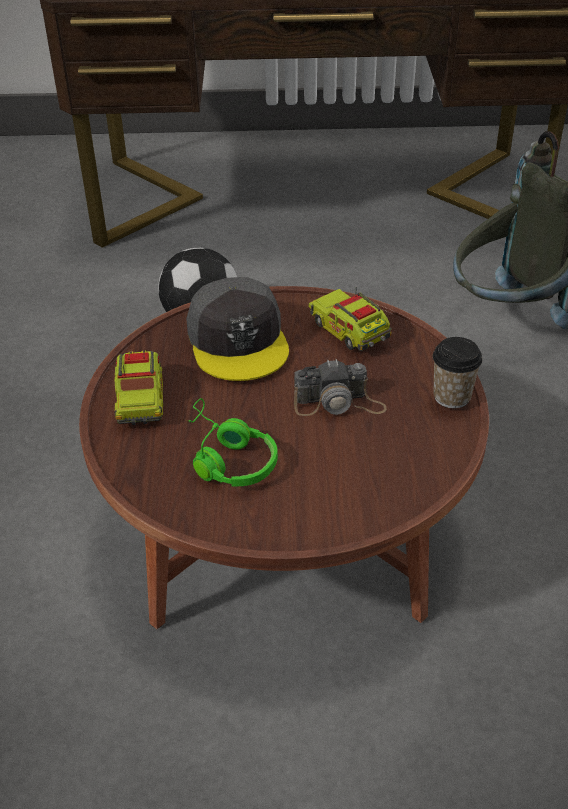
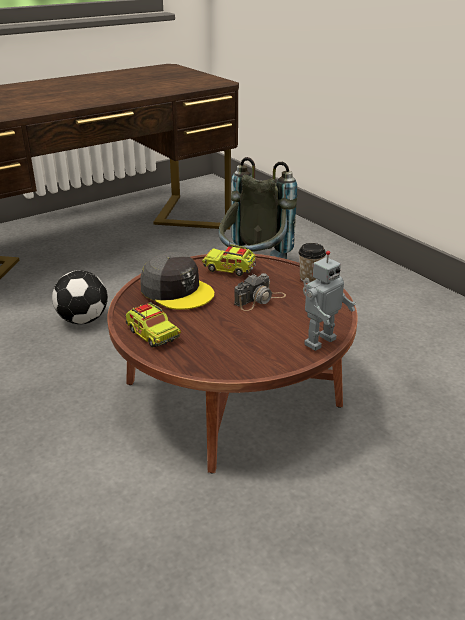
camera: 35 degrees left, 10 degrees down
(227, 458) = (232, 341): green headphones -> none
(341, 516) = (318, 341): none -> toy robot

